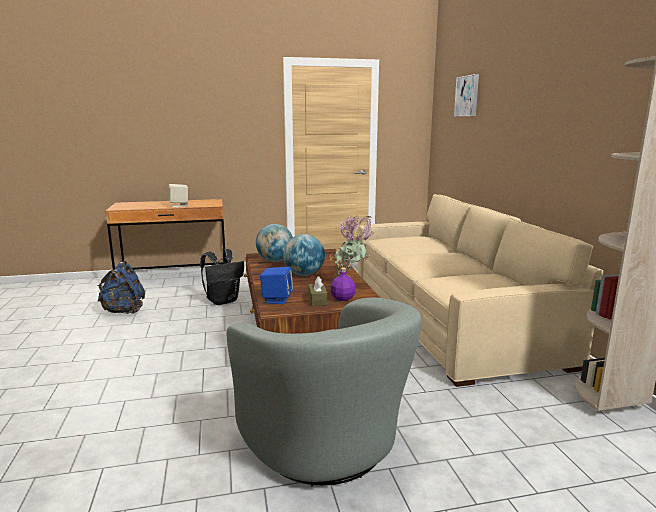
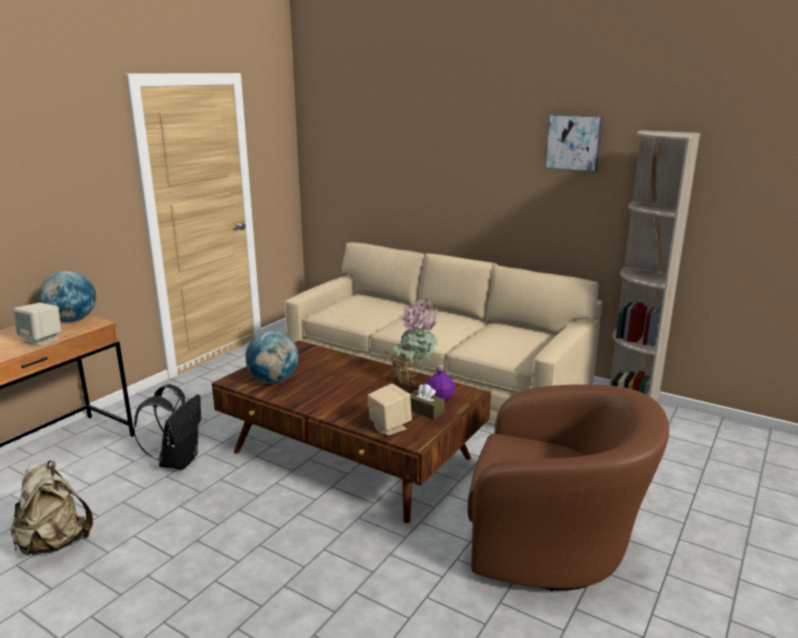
camera: 45 degrees left, 5 degrees up
(124, 311) = (55, 543): blue backpack -> beige backpack
(277, 299) = (389, 427): blue speaker -> beige speaker
(304, 274) = (345, 386): globe -> globe (72, 320)
(324, 446) = (552, 547): grey armchair -> brown armchair
(467, 96) = (372, 125): picture -> picture (573, 142)

